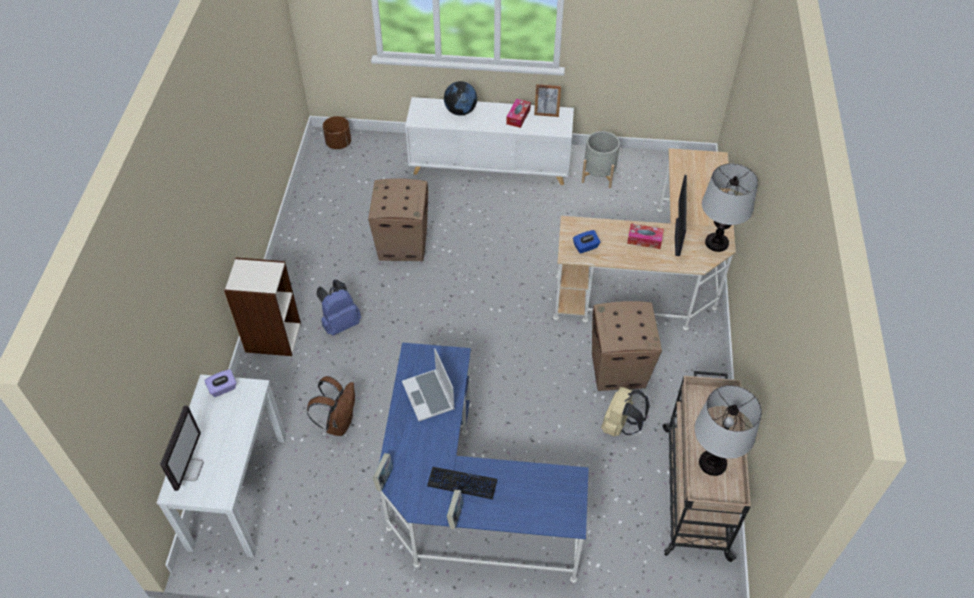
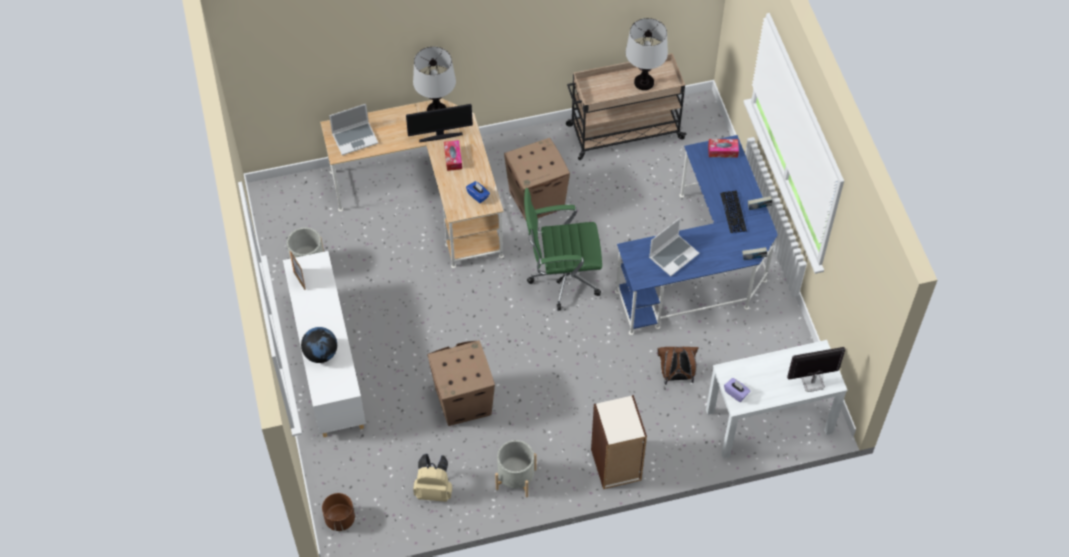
camera: 110 degrees left, 5 degrees up
(305, 260) = (516, 479): none -> grey planter
(340, 323) = (577, 417): blue backpack -> none
(505, 360) = (561, 279): none -> green office chair
(518, 116) = (312, 302): tissue box -> tissue box (722, 151)
(620, 425) = (589, 187): beige backpack -> beige backpack (434, 490)
(696, 172) = (355, 138): none -> laptop

